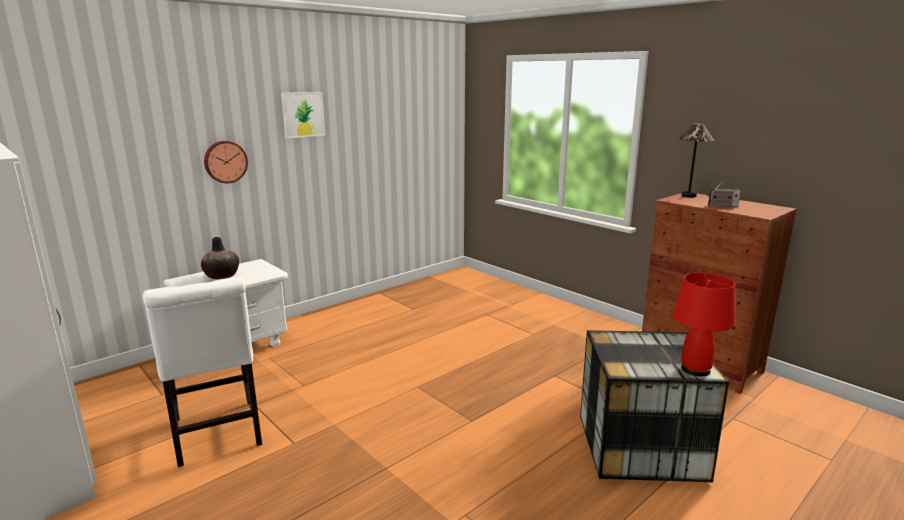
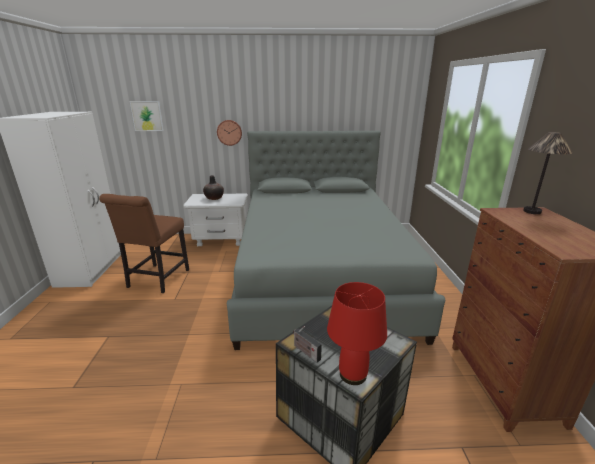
camera: 40 degrees right, 5 degrees up
(217, 435) = (156, 280): white chair -> brown chair
(303, 114) = (281, 106): picture -> picture (147, 116)
(440, 340) = (320, 274): none -> grey bed
(721, 206) = (540, 230): radio -> radio (305, 352)

